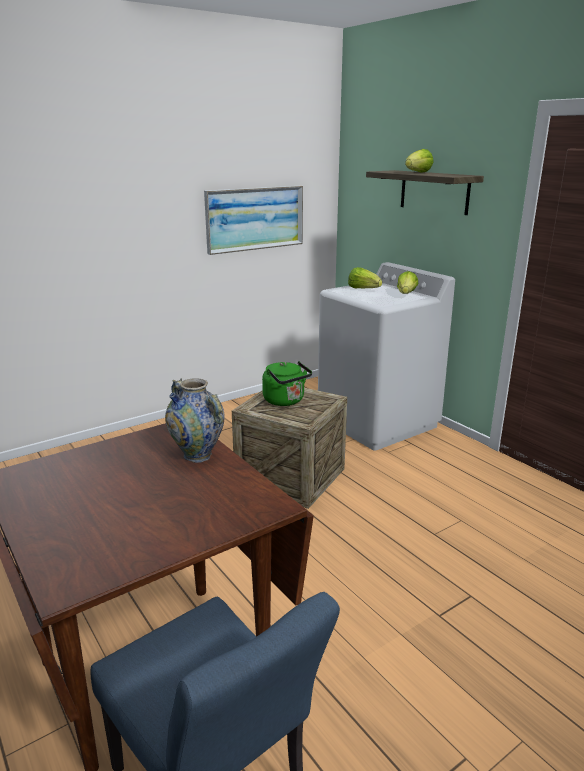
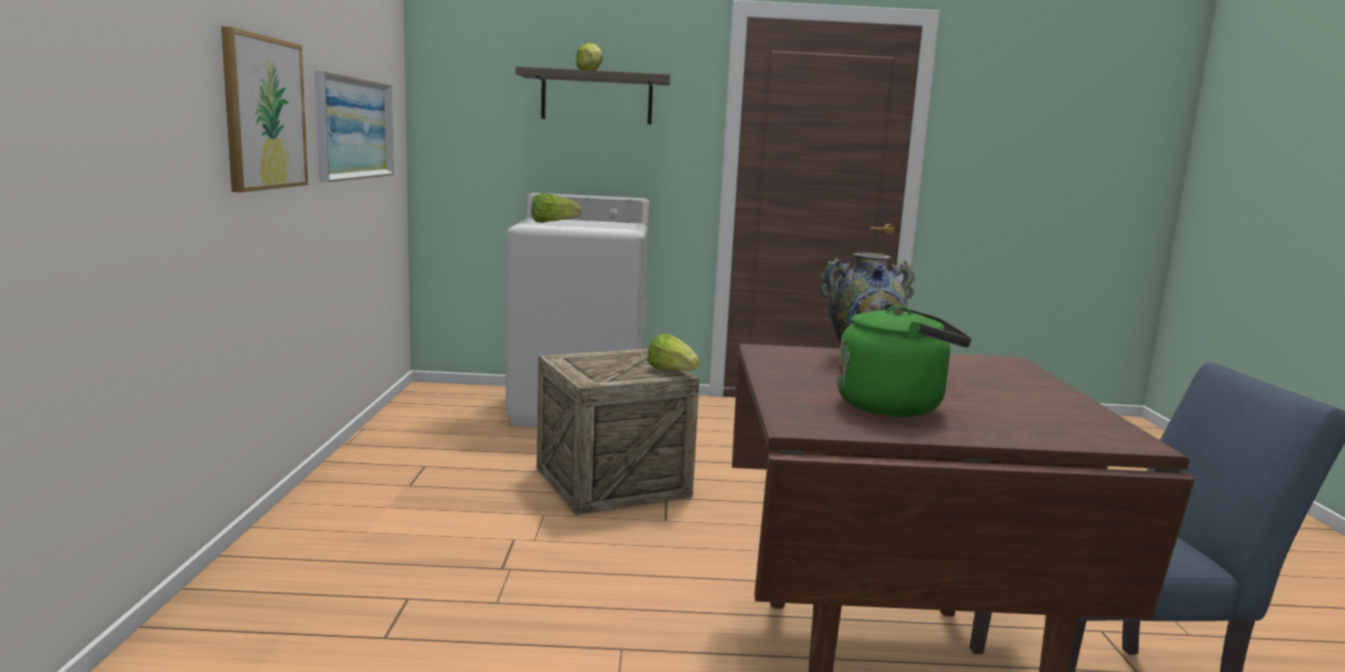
camera: 55 degrees left, 10 degrees down
(145, 222) = (264, 113): none -> picture
(286, 401) = (606, 366): green kettle -> green kettle (895, 406)
(406, 294) = (609, 223): lettuce -> lettuce (672, 371)

